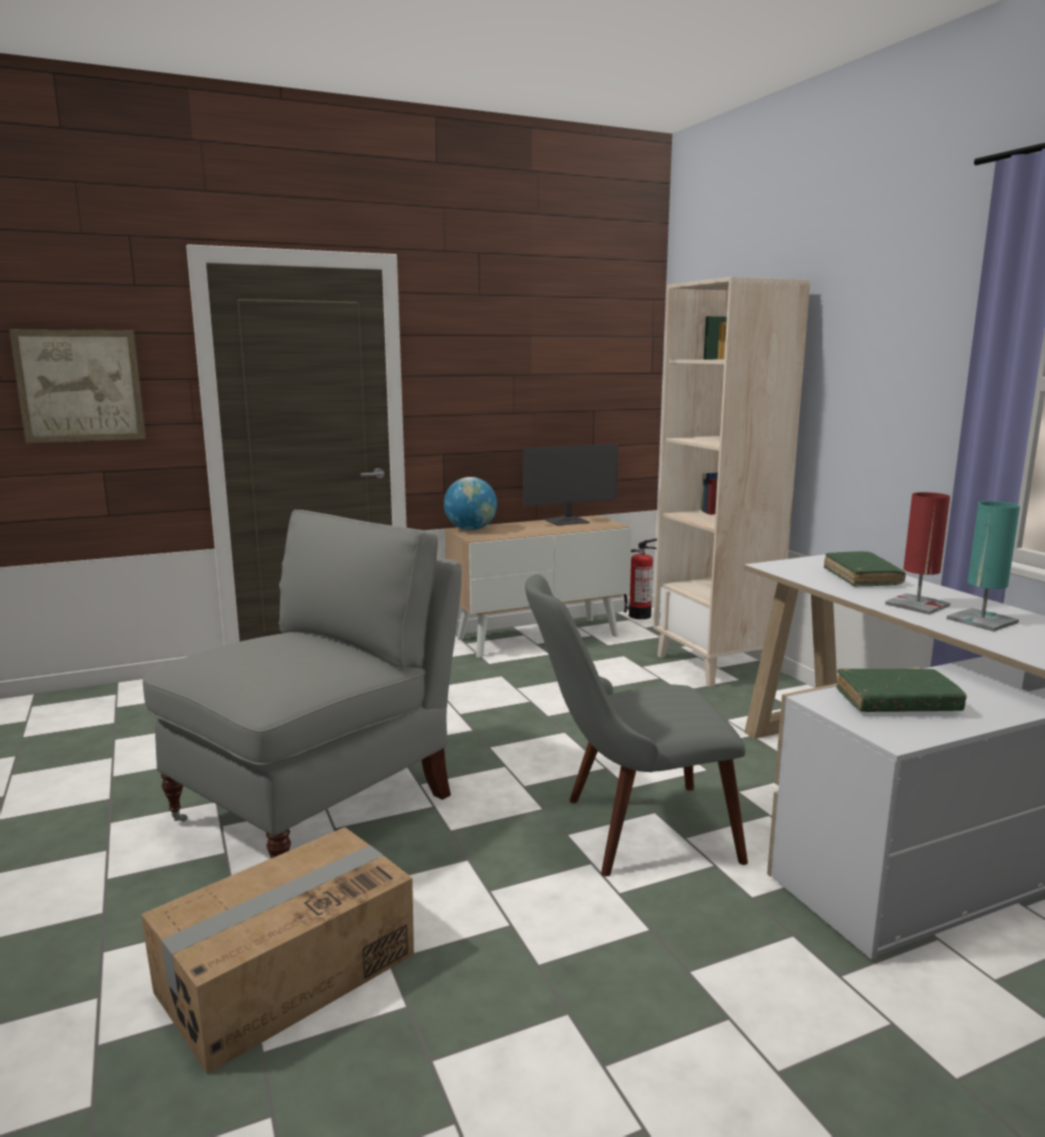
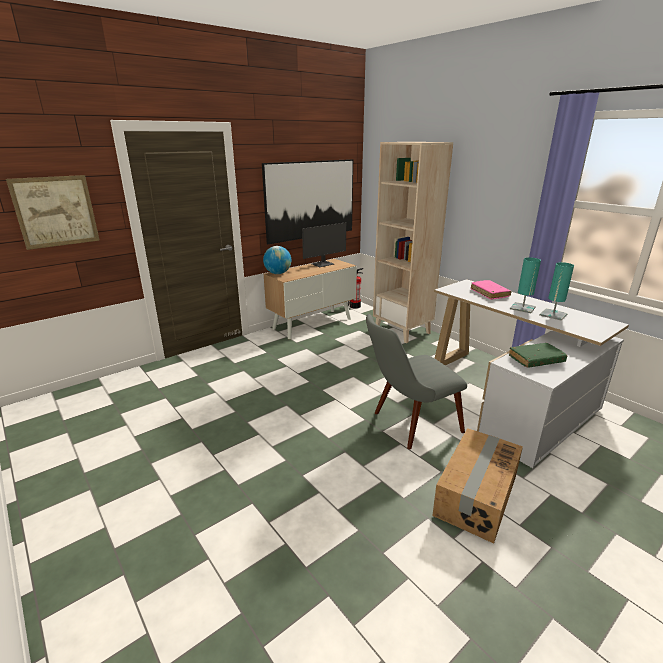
camera: 15 degrees left, 10 degrees up
(286, 972) = (293, 526): cardboard box -> cardboard box (475, 495)
(318, 807) = (257, 436): grey chair -> none
(550, 399) = (310, 200): none -> picture
(862, 577) = (489, 293): green book -> pink book
(917, 605) = (522, 308): red table lamp -> turquoise table lamp

